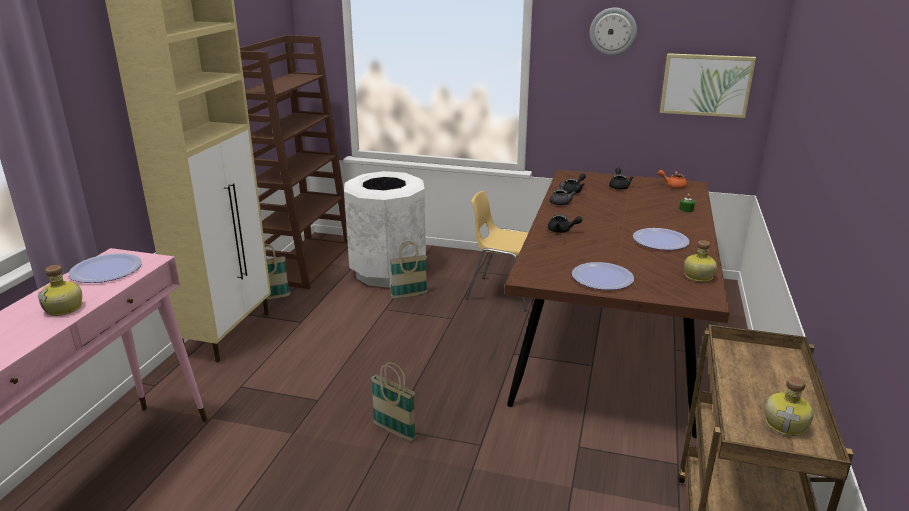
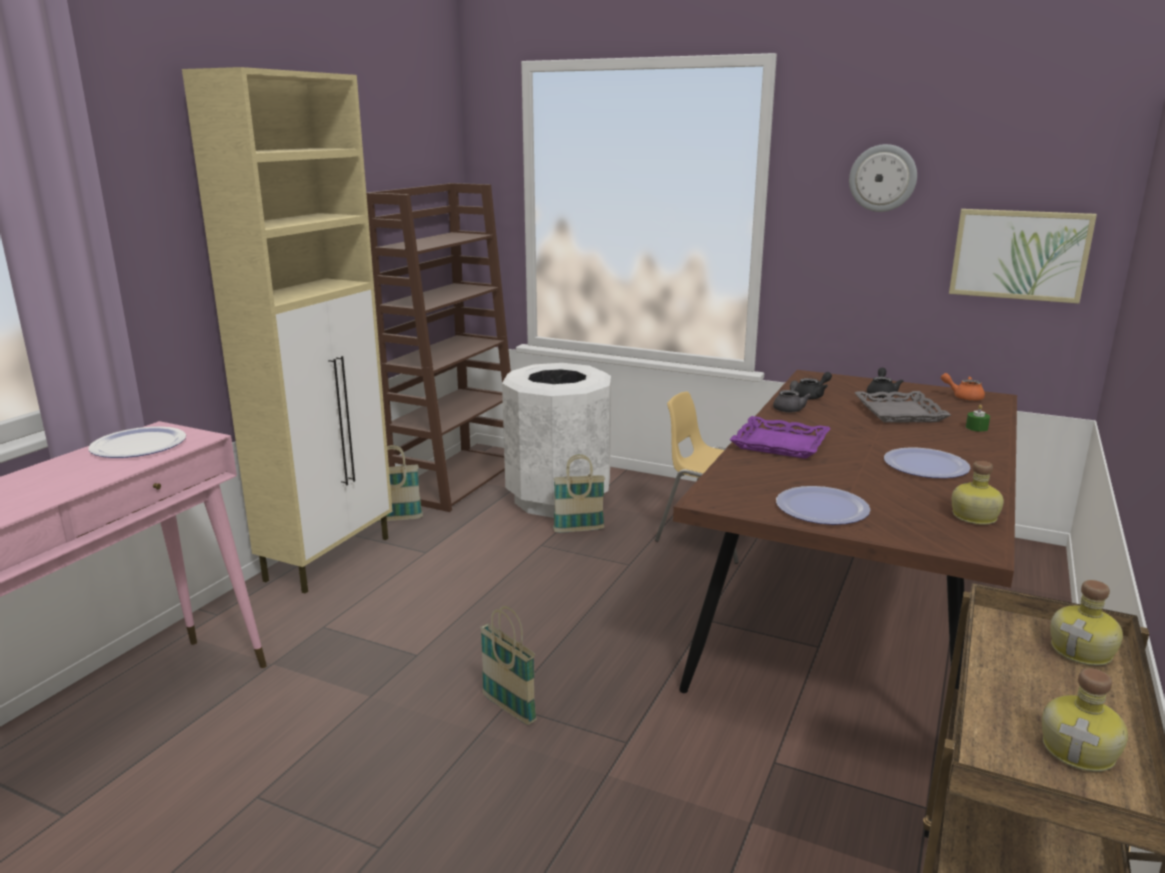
camera: 10 degrees right, 5 degrees down
(65, 308) = (62, 485): bottle -> bottle (1083, 651)
(562, 230) = (780, 444): black teapot -> purple tray
(635, 201) = (900, 413): none -> grey tray

